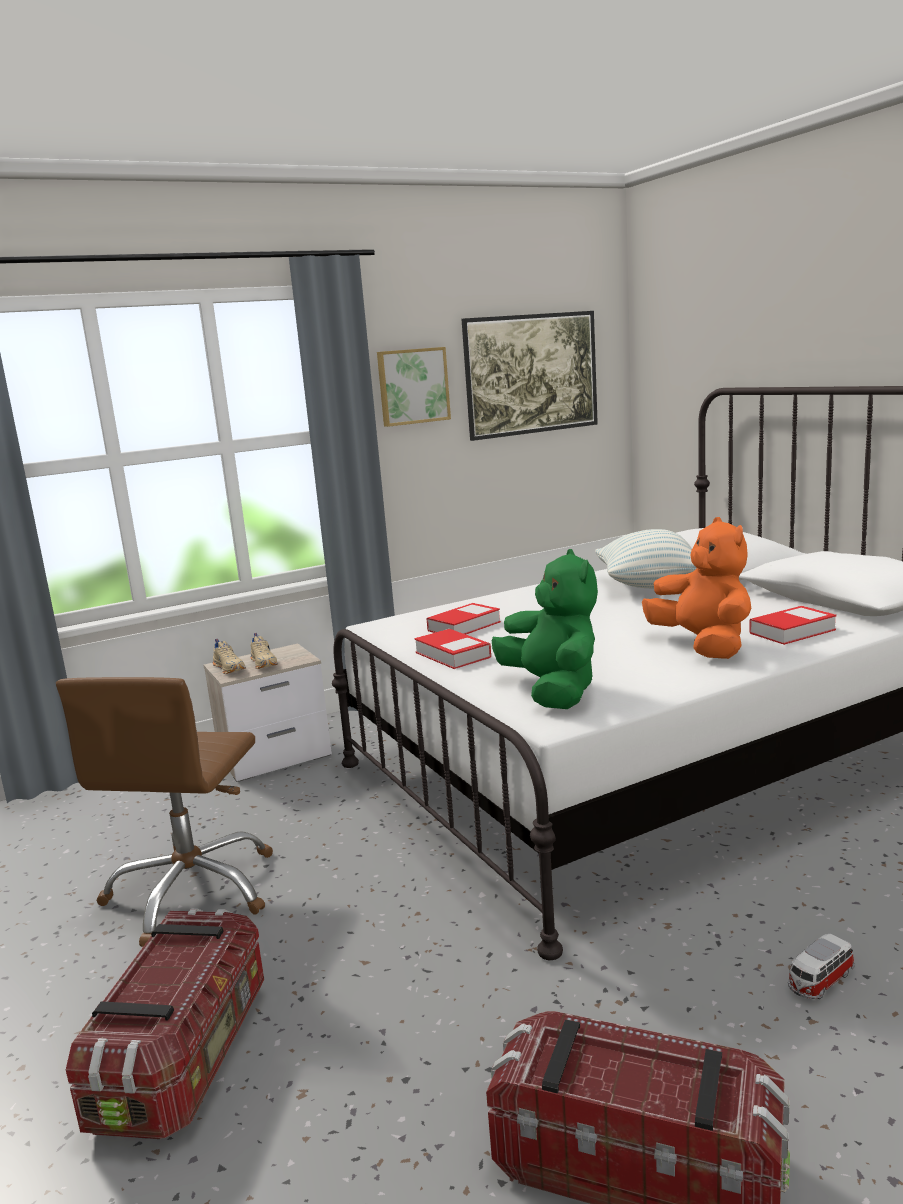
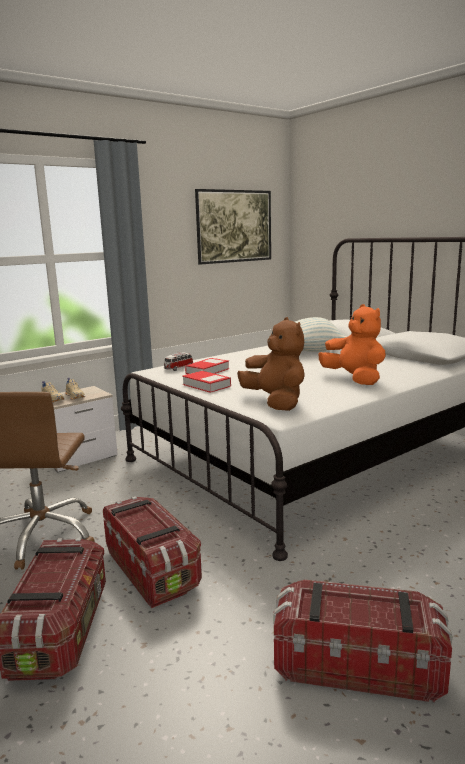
camera: 10 degrees left, 0 degrees up
(343, 961) = (152, 569): none -> storage box
(412, 386) = (165, 228): picture -> none
(553, 691) = (276, 402): green plush toy -> brown plush toy
(792, 631) = (401, 372): book -> none
(819, 981) = (436, 562): toy car -> toy car (178, 368)

